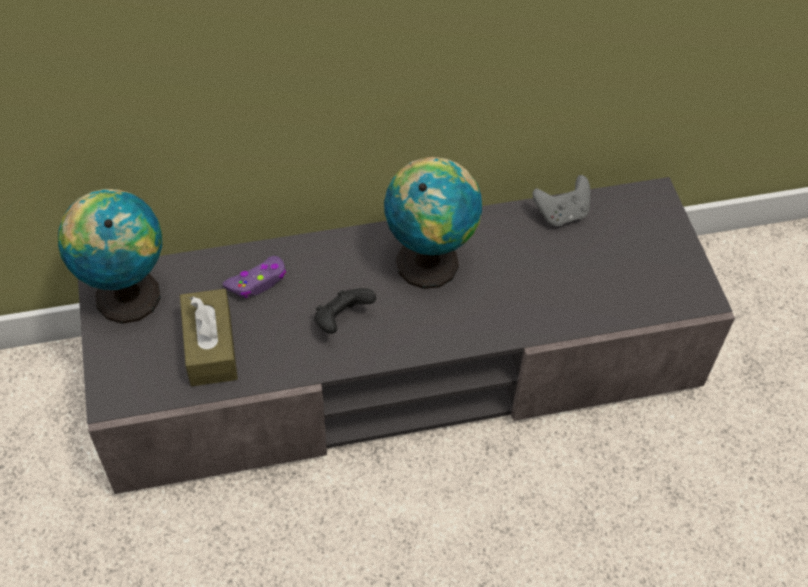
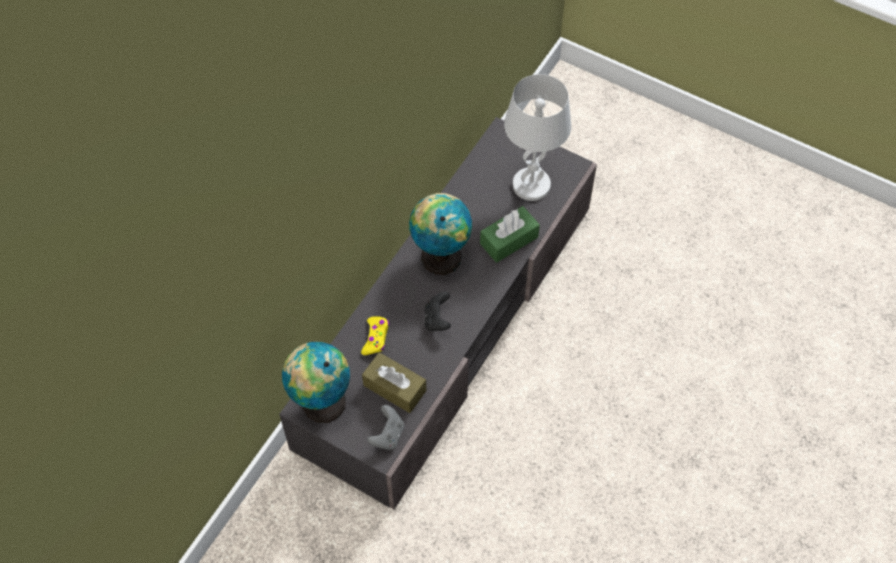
camera: 45 degrees left, 5 degrees up
(258, 282) = (376, 338): purple game controller -> yellow game controller
(524, 310) = (509, 240): none -> green tissue box
(561, 214) = (471, 178): grey game controller -> grey game controller (387, 435)
(622, 275) = (531, 185): none -> white table lamp

